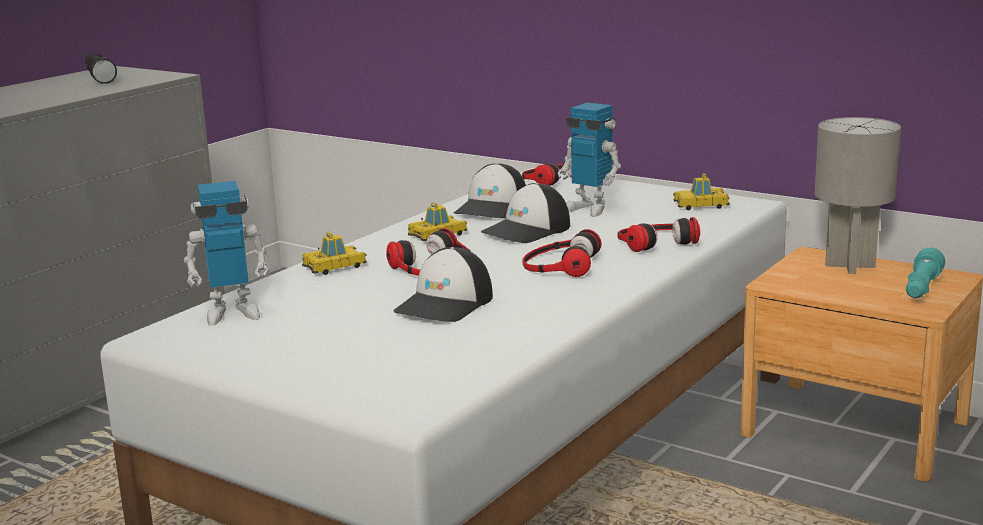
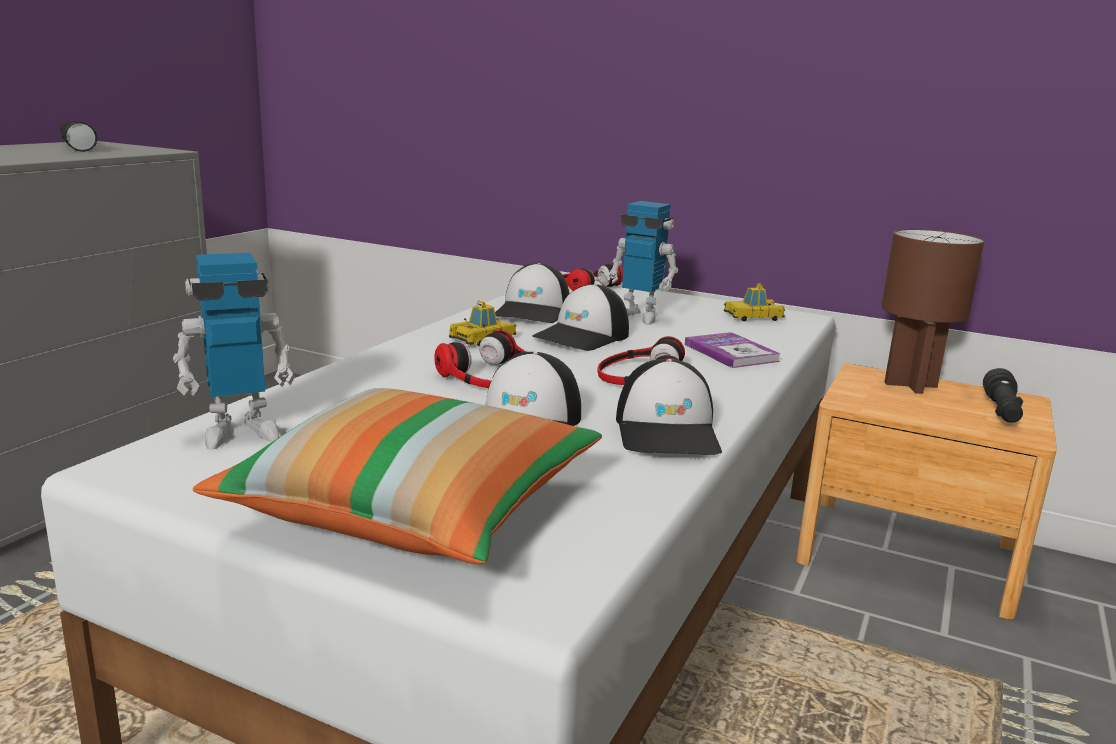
camera: 10 degrees left, 0 degrees up
(335, 267) = (369, 372): toy car -> none
(346, 361) = (416, 509): none -> pillow
(557, 308) = (668, 432): none -> cap
(654, 241) = (731, 353): headphones -> book
(850, 265) = (911, 385): grey table lamp -> brown table lamp
(921, 288) = (1002, 411): turquoise flashlight -> black flashlight

